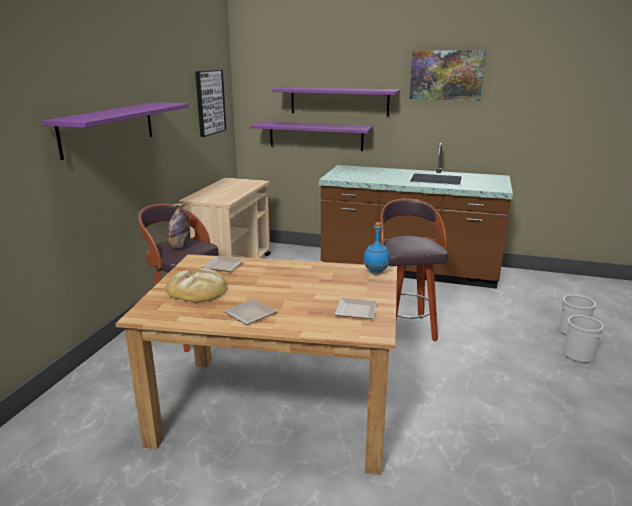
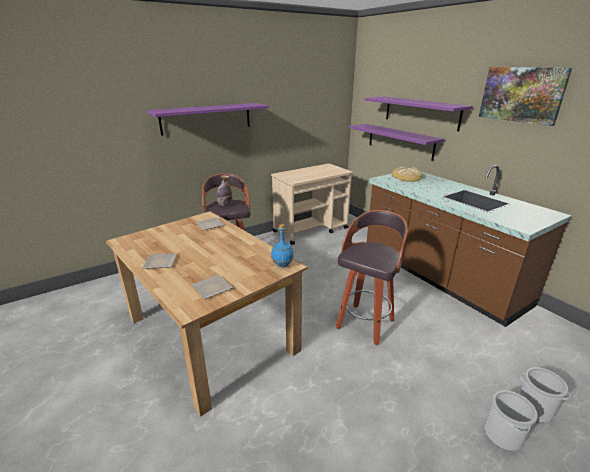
camera: 40 degrees right, 5 degrees up
(197, 289) = (170, 235): bread -> bread (407, 177)
(209, 102) = (320, 105): picture -> none

